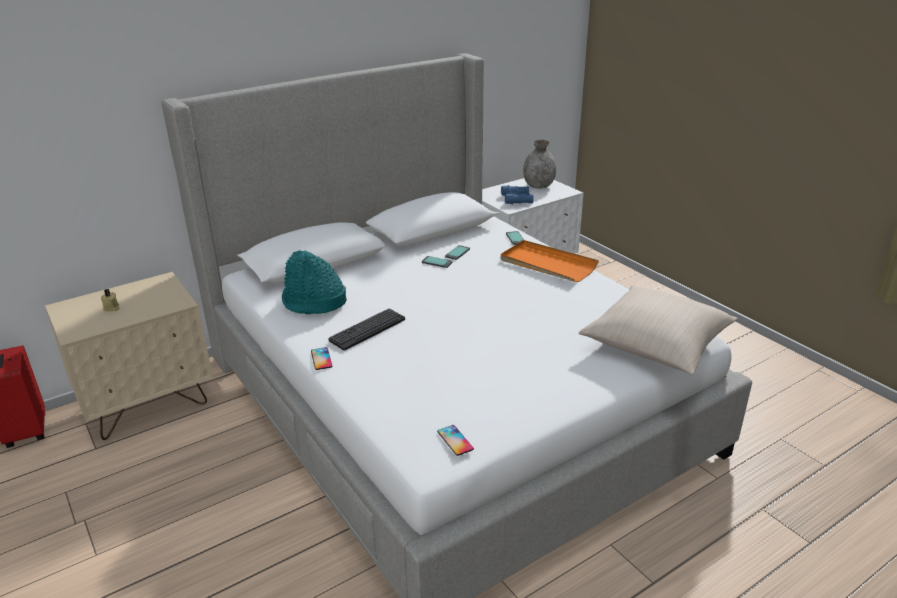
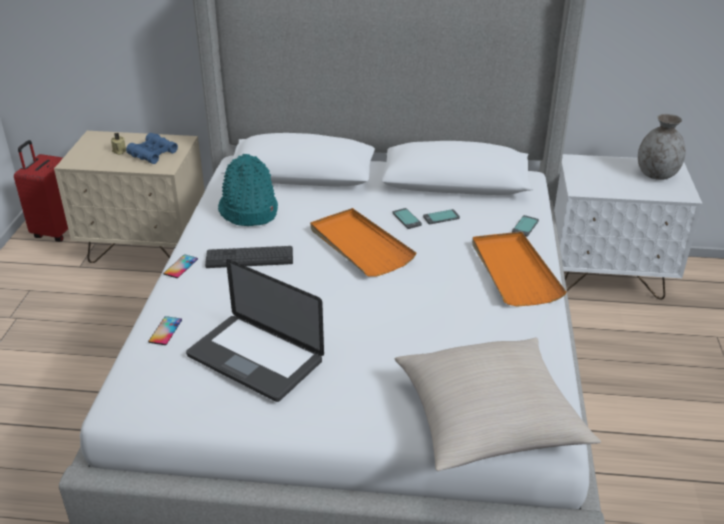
camera: 40 degrees right, 5 degrees up
(433, 289) = (359, 245): none -> orange tray
(455, 440) = (163, 398): phone -> phone (165, 331)
(478, 384) = (255, 358): none -> laptop
(517, 199) = (604, 182): blue binoculars -> blue binoculars (153, 154)

